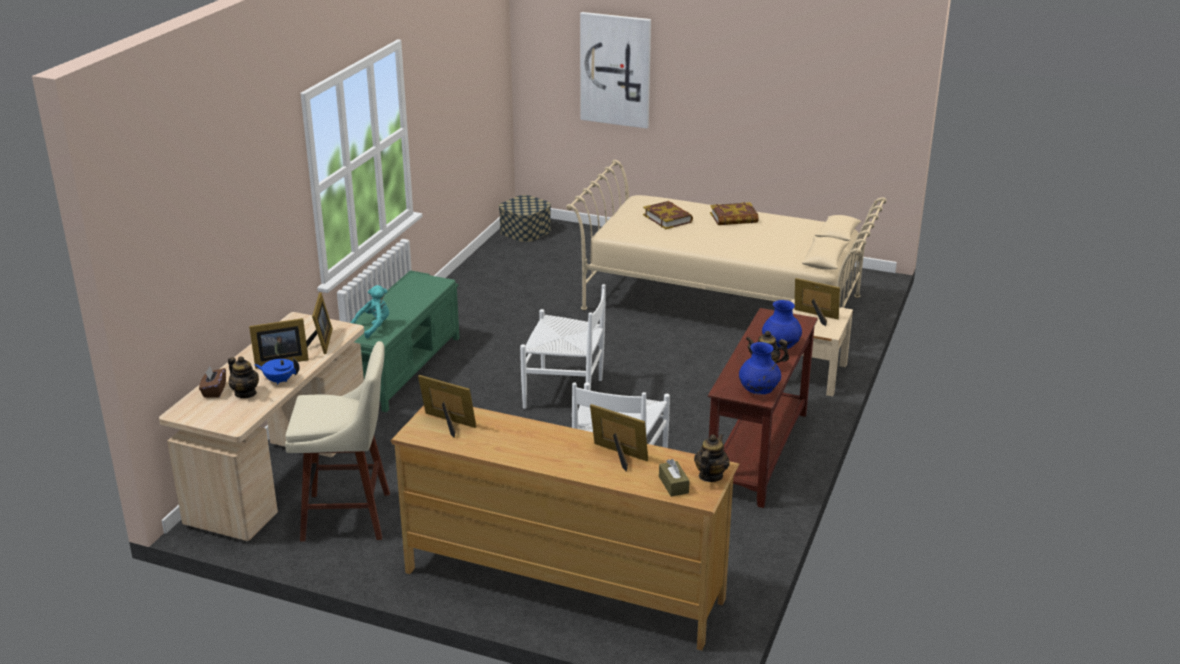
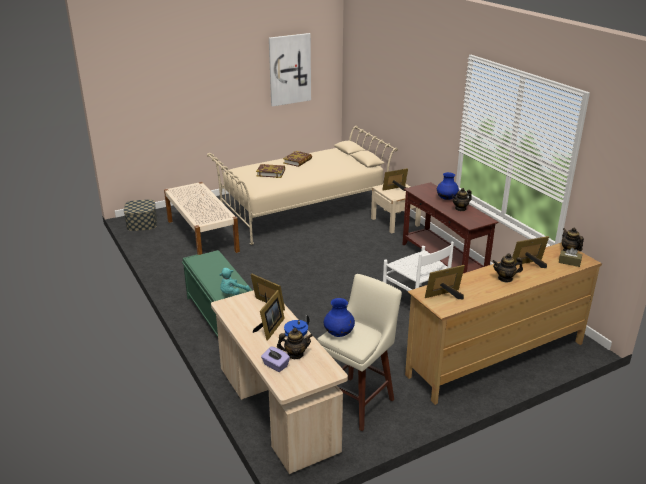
camera: 50 degrees left, 0 degrees up
(214, 391) = (275, 365): brown tissue box -> purple tissue box
(374, 327) = (232, 293): turquoise plush toy -> turquoise plush toy turned 135 degrees counterclockwise
(551, 450) = (505, 278): none -> teapot
(555, 274) = (202, 236): none -> beige bench
(564, 392) = (323, 283): white chair -> none
(615, 69) = (175, 99): picture -> picture (289, 69)
(758, 391) = (481, 218): blue vase -> blue vase (339, 334)

